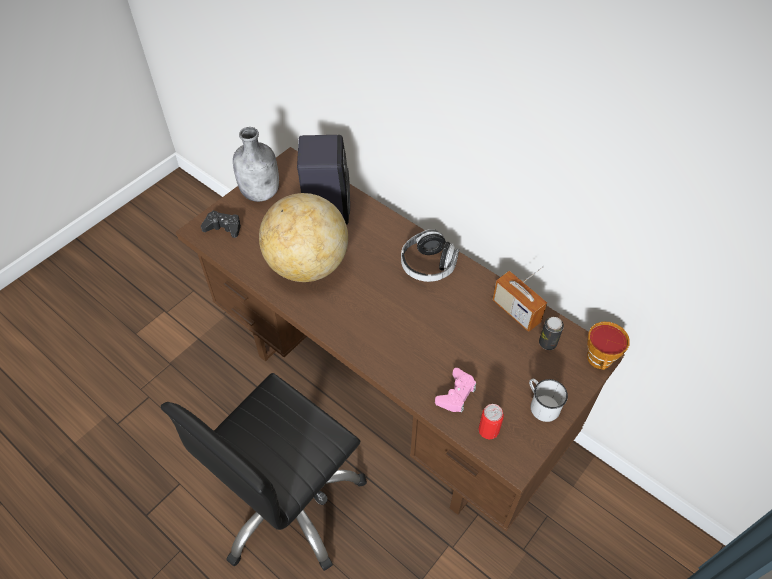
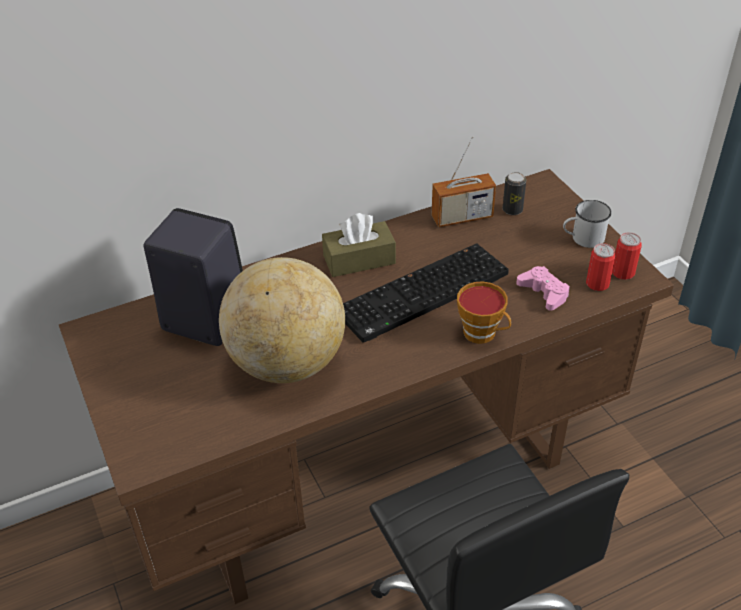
camera: 65 degrees left, 10 degrees down
(223, 227) = (154, 434): black game controller -> none
(261, 192) = (121, 376): grey bottle -> none
(410, 316) = (423, 296): none -> keyboard
(428, 265) = (359, 260): headphones -> brown tissue box
(514, 446) = (623, 272): none -> can
(599, 361) = (550, 185): cup -> cup (483, 334)

